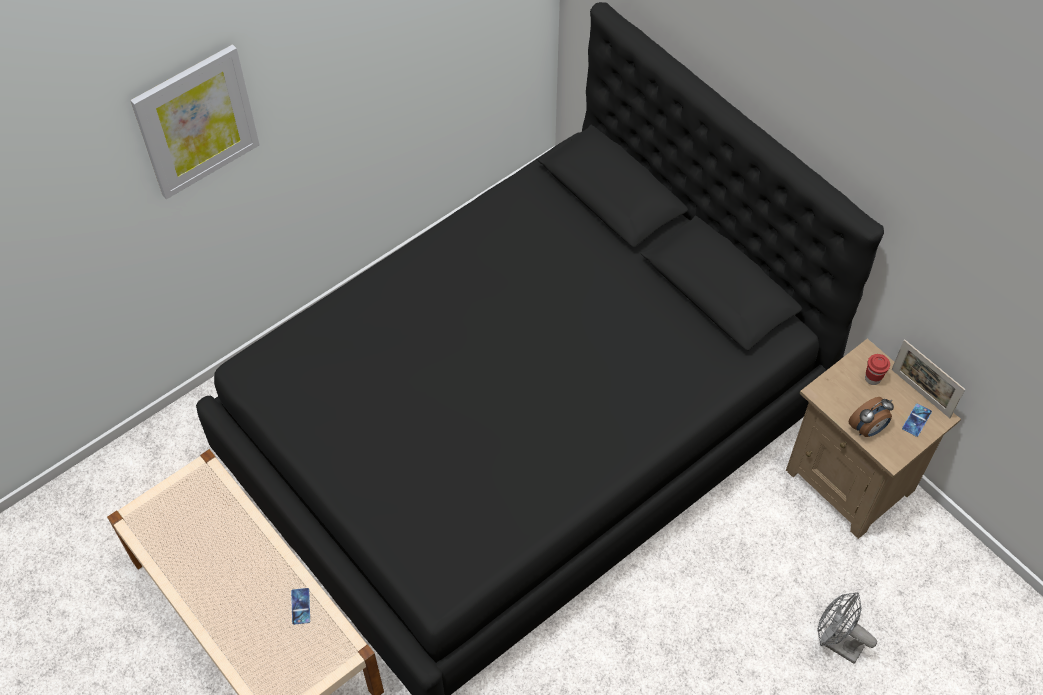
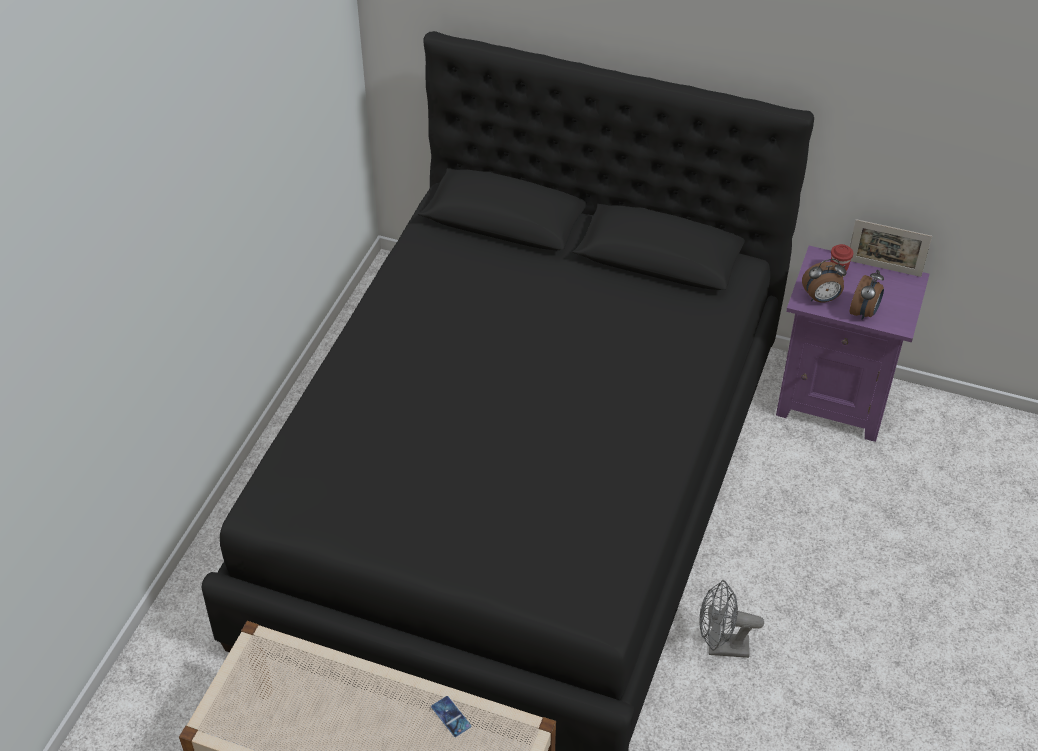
camera: 30 degrees left, 10 degrees down
(196, 121) = (125, 246): picture -> none
(836, 642) = (920, 532): grey fan -> grey fan (721, 647)
(838, 397) = (821, 299): none -> alarm clock
(848, 483) = (835, 401): beige nightstand -> purple nightstand
(916, 420) = (897, 289): phone -> none

